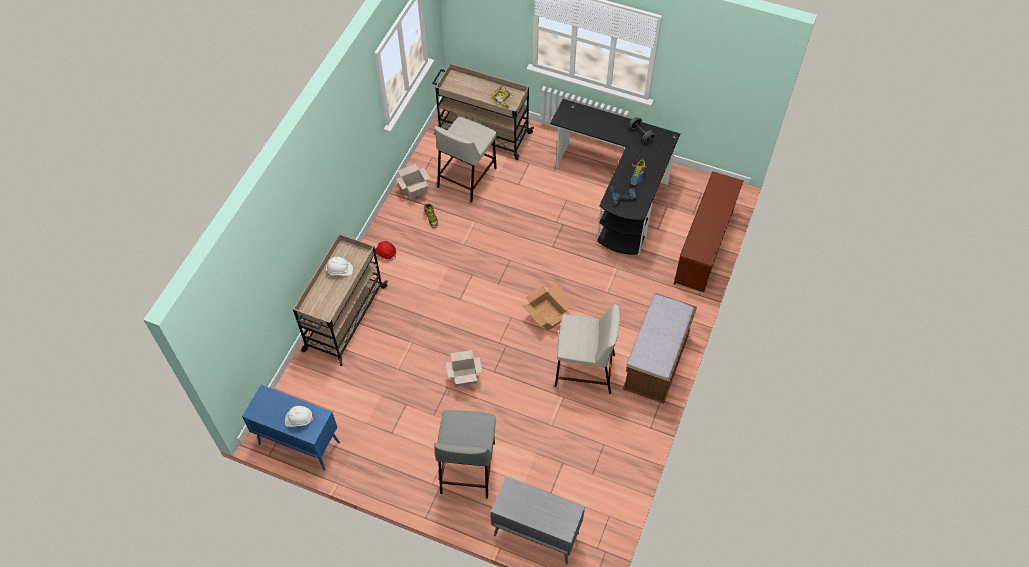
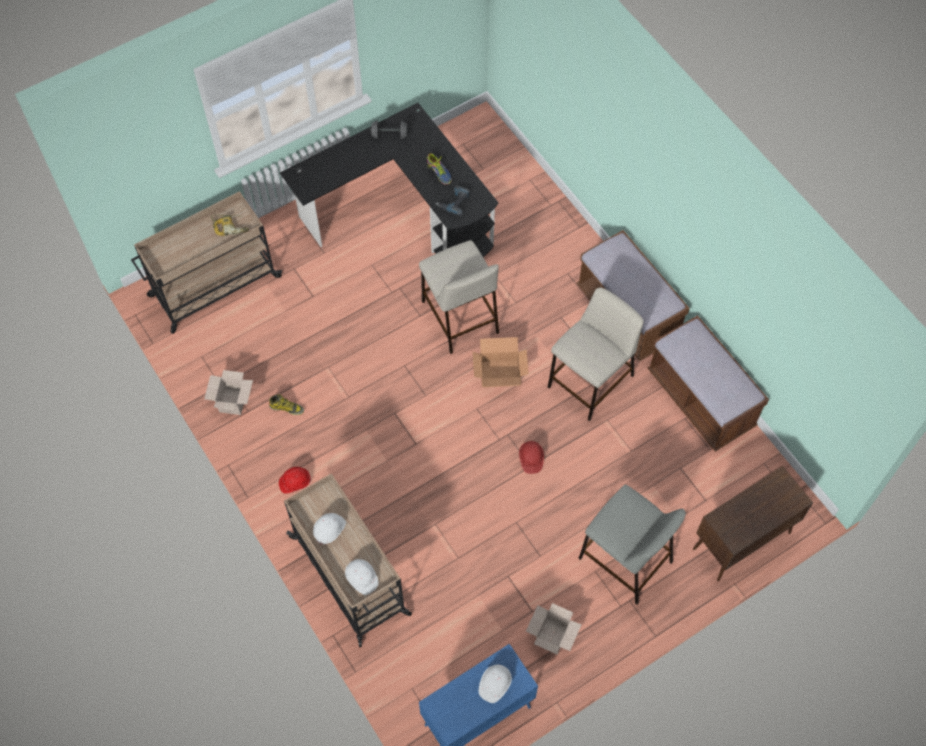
camera: 55 degrees left, 5 degrees up
(319, 305) = (361, 578): none -> white hard hat
(465, 377) = (516, 497): cardboard box -> cardboard box (551, 635)
(467, 177) = (260, 338): beige stool -> beige stool (459, 316)
(499, 369) = (531, 459): none -> red hard hat
(535, 534) = (741, 541): grey cabinet -> brown cabinet
(626, 446) = (700, 399): none -> brown bench
(704, 248) = (530, 186): brown shoe rack -> none

